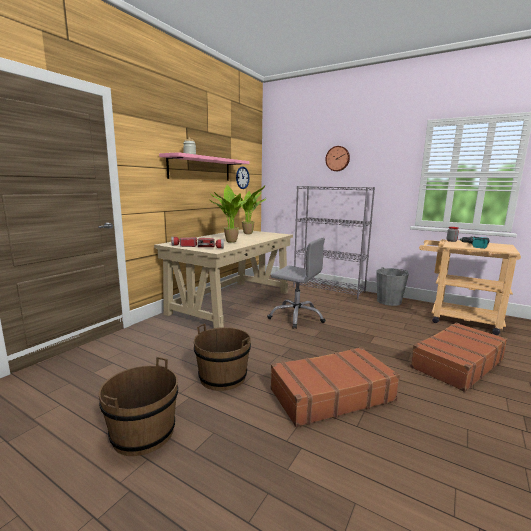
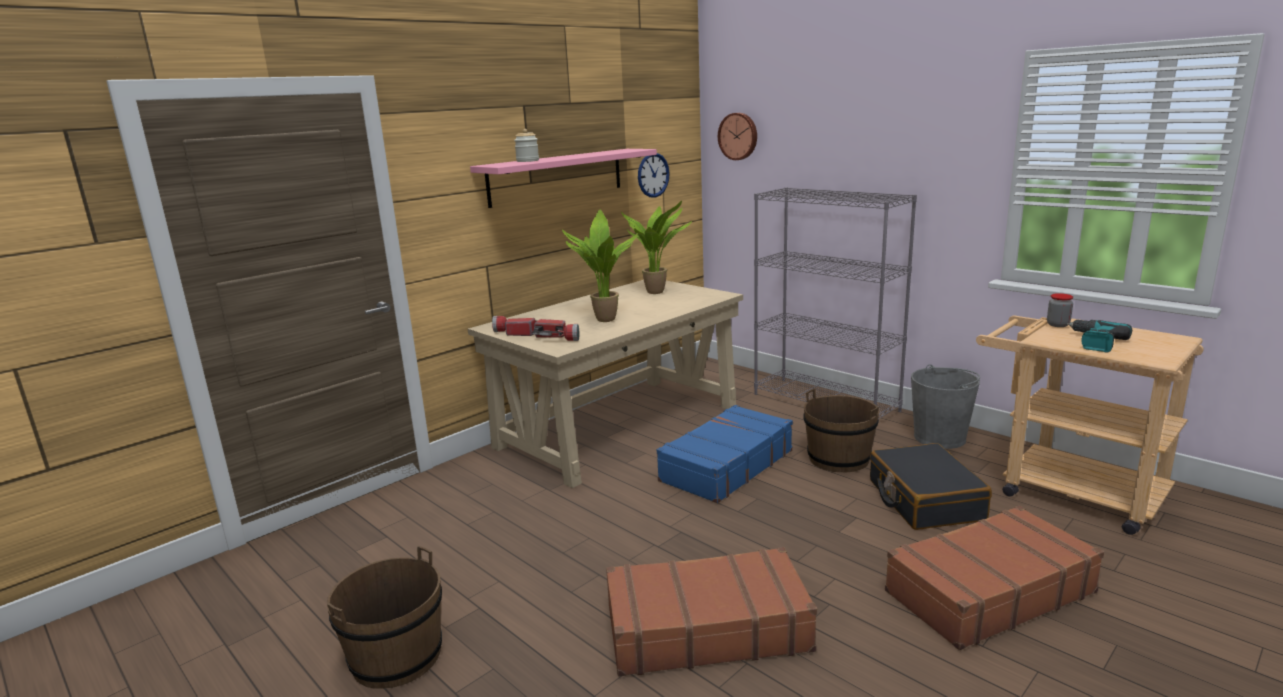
camera: 15 degrees right, 5 degrees up
(223, 377) = (543, 578): brown bucket -> brown bucket (838, 458)
(296, 317) = (725, 466): grey office chair -> blue suitcase
(337, 158) = (844, 131): wall clock -> wall clock (738, 136)
(400, 326) = (924, 500): none -> black suitcase

